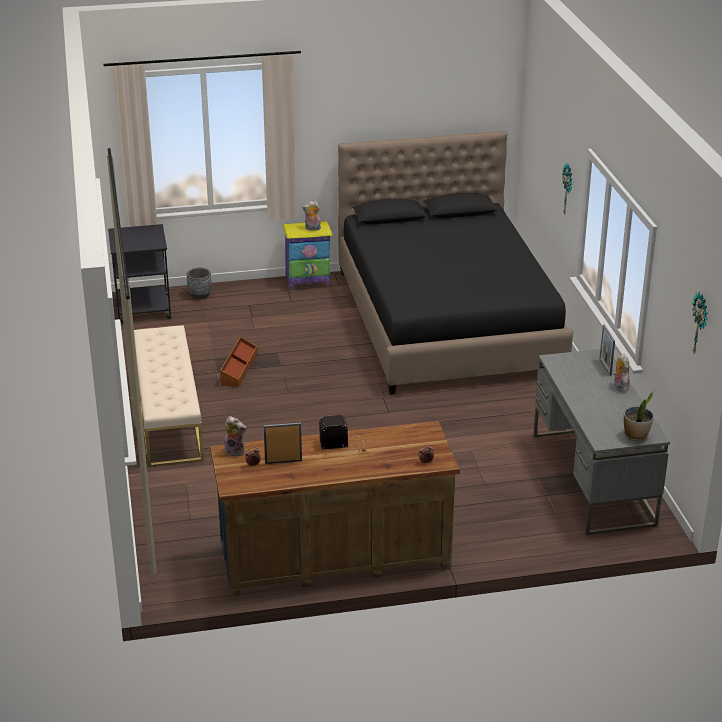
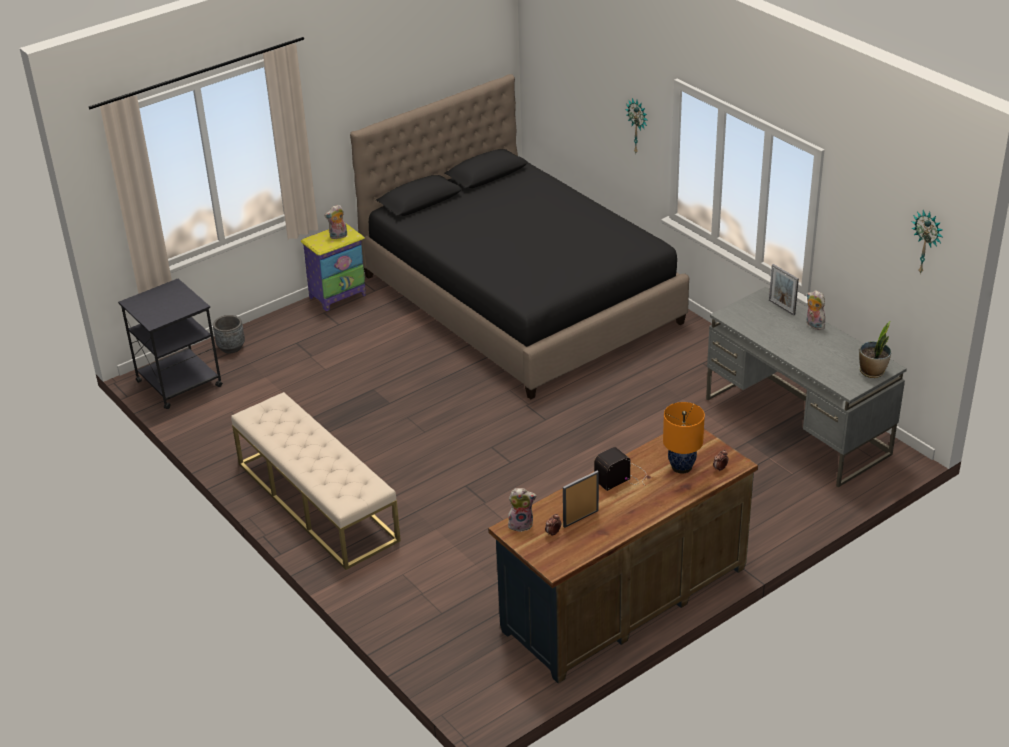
camera: 25 degrees left, 5 degrees up
(238, 368) = (347, 421): brown storage box -> none
(396, 451) = (681, 466): none -> orange table lamp

